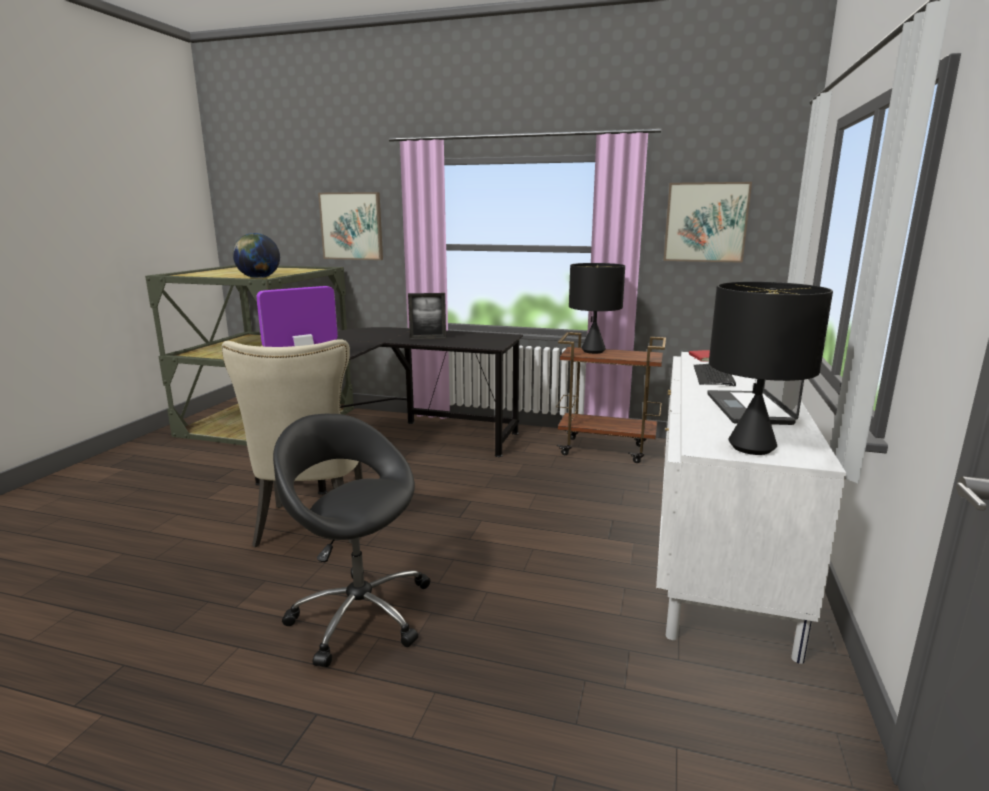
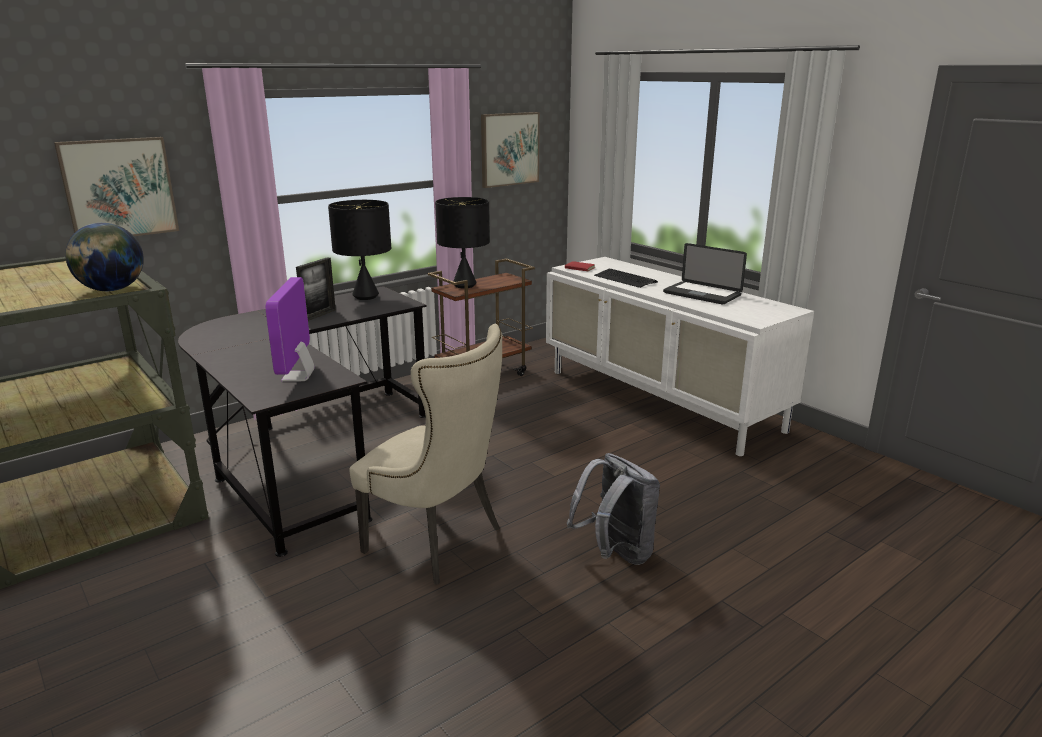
camera: 55 degrees left, 5 degrees up
(359, 614) = (615, 554): black office chair -> grey backpack
(752, 448) = (766, 314): black table lamp -> black table lamp (366, 297)

